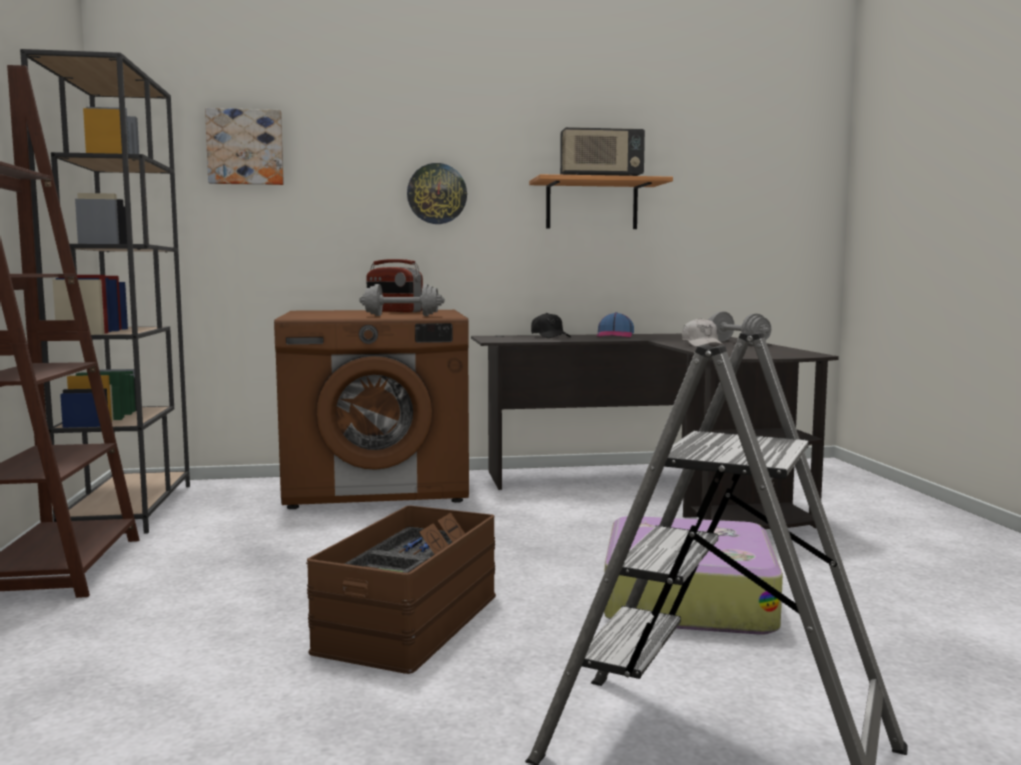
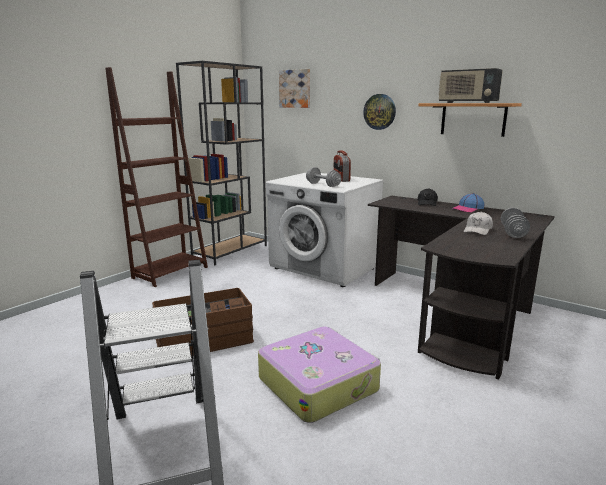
camera: 45 degrees right, 10 degrees up
(378, 491) = (323, 269): brown washing machine -> white washing machine

